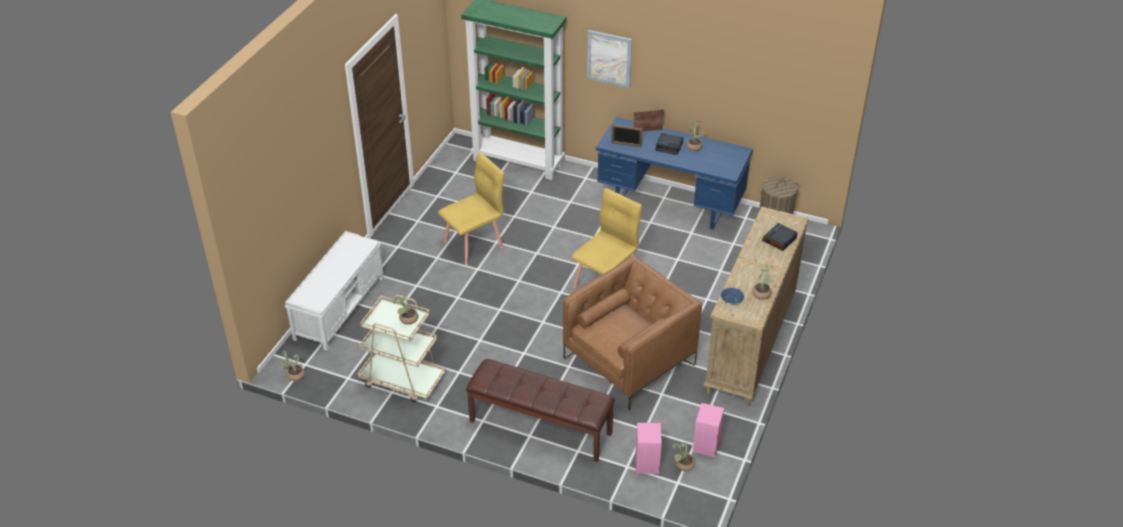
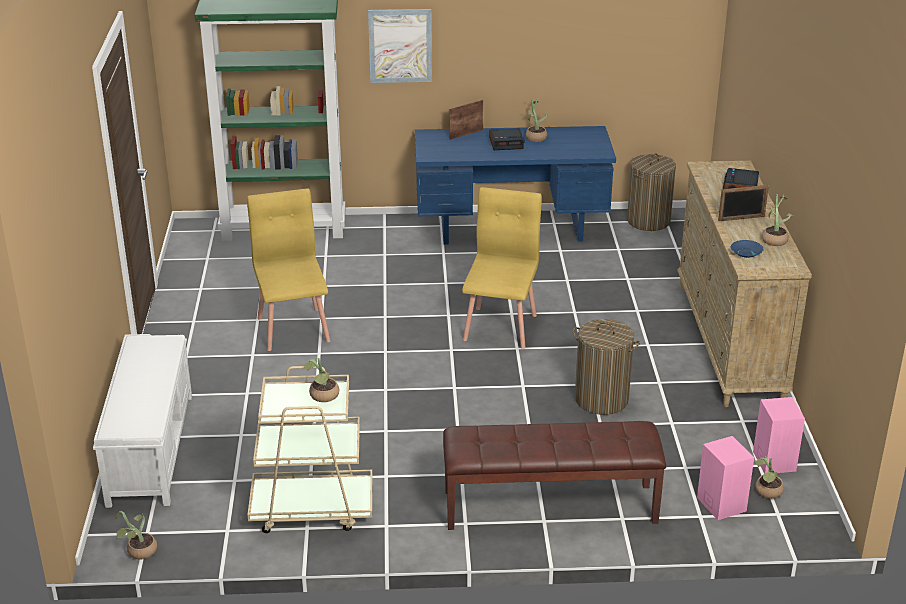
camera: 25 degrees left, 10 degrees down
(474, 245) = (294, 328): yellow chair -> yellow chair turned 45 degrees counterclockwise
(626, 144) = (452, 152): picture frame -> picture frame (741, 218)
(629, 361) = (601, 399): brown armchair -> laundry basket

